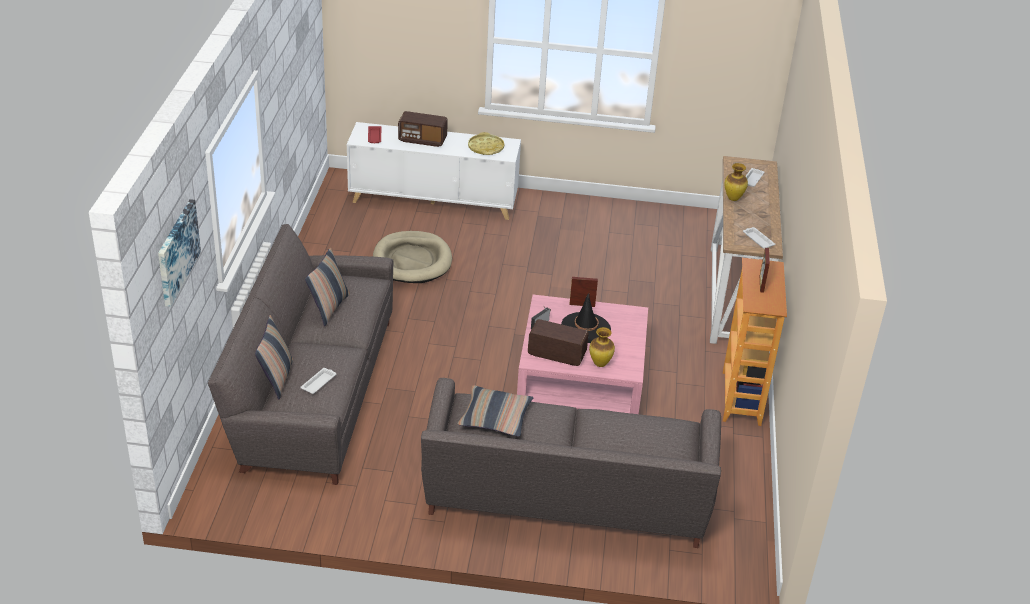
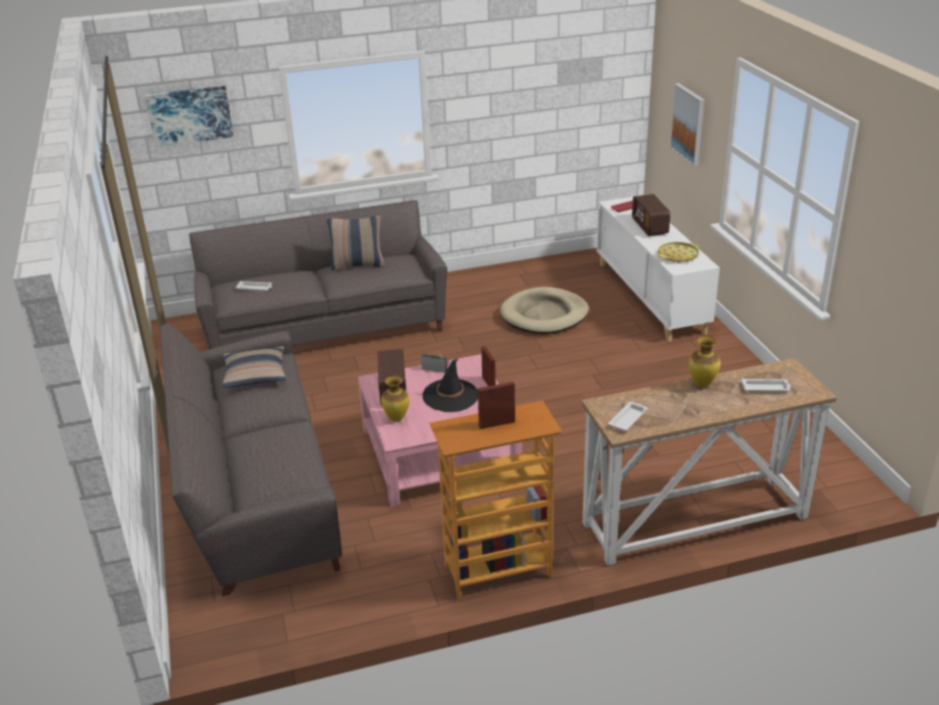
camera: 70 degrees right, 5 degrees down
(276, 378) = (254, 274): pillow -> none
(411, 37) = (688, 124): none -> picture

